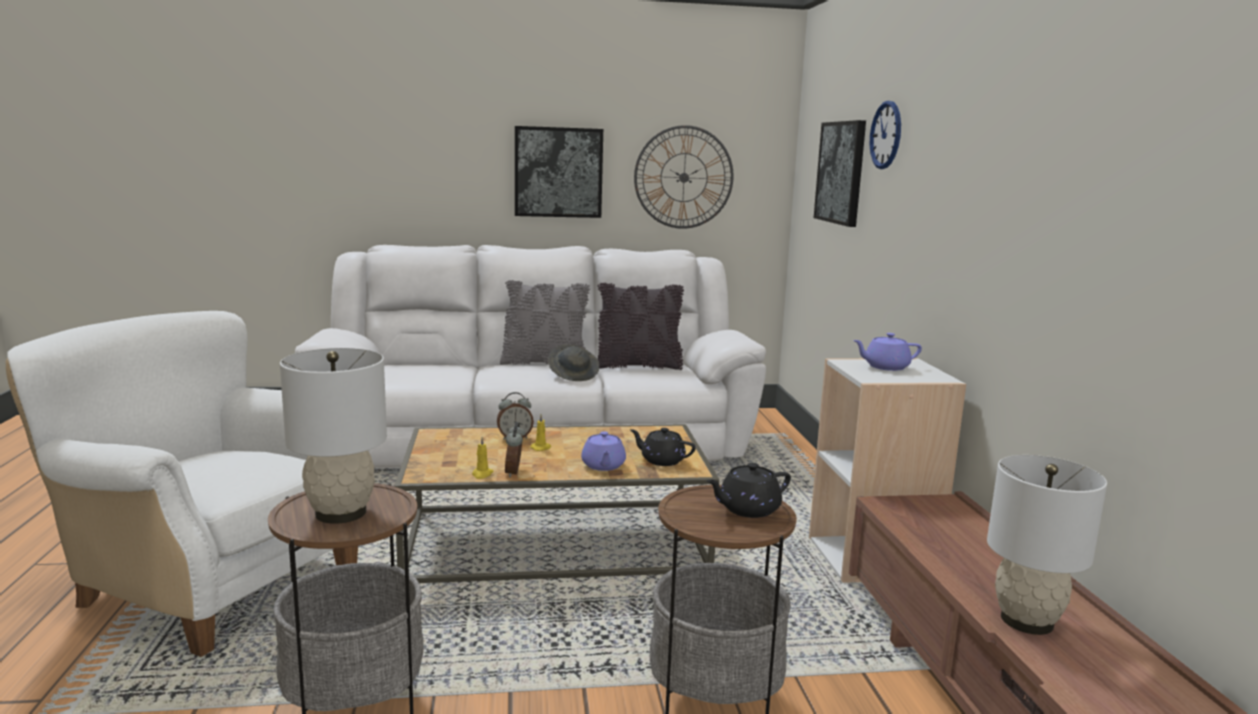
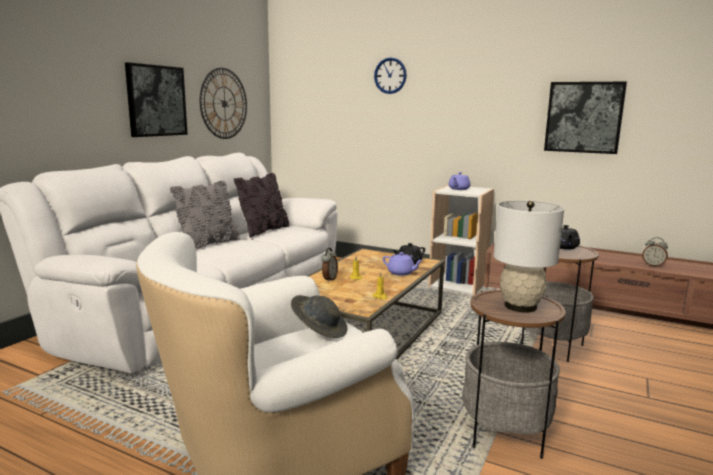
camera: 55 degrees left, 0 degrees up
(515, 473) = (388, 290): alarm clock -> alarm clock (653, 265)
(573, 375) = (253, 243): grey hat -> grey hat (319, 330)
(841, 172) = (339, 97): picture -> picture (583, 117)
(1026, 621) = (611, 260): white table lamp -> none

